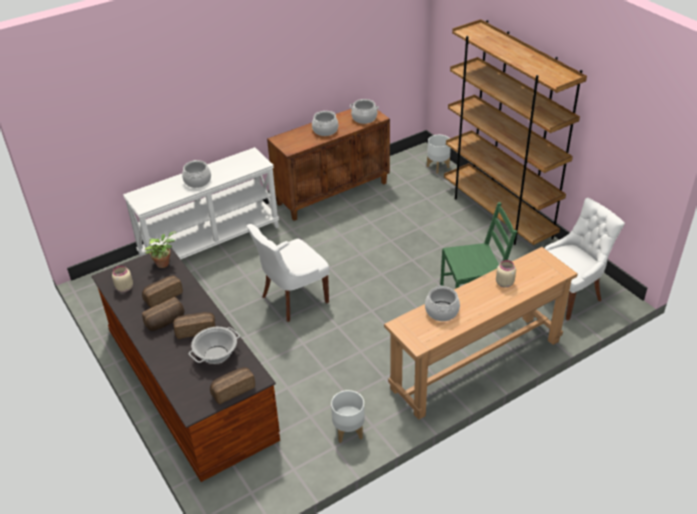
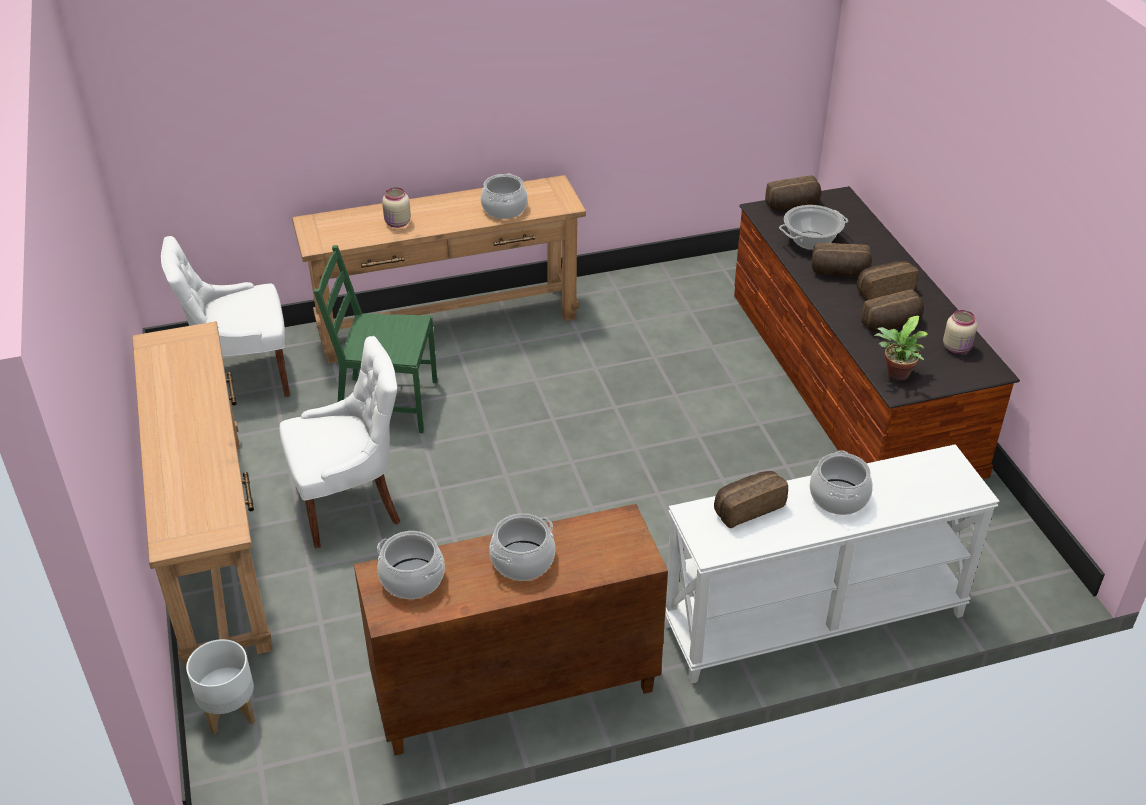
camera: 165 degrees left, 0 degrees up
(238, 170) = (747, 507): none -> bread
(293, 299) = (673, 463): white chair -> white chair (351, 505)
(348, 431) = (647, 289): white planter -> none
(498, 214) = (215, 544): brown bookcase -> brown console table

